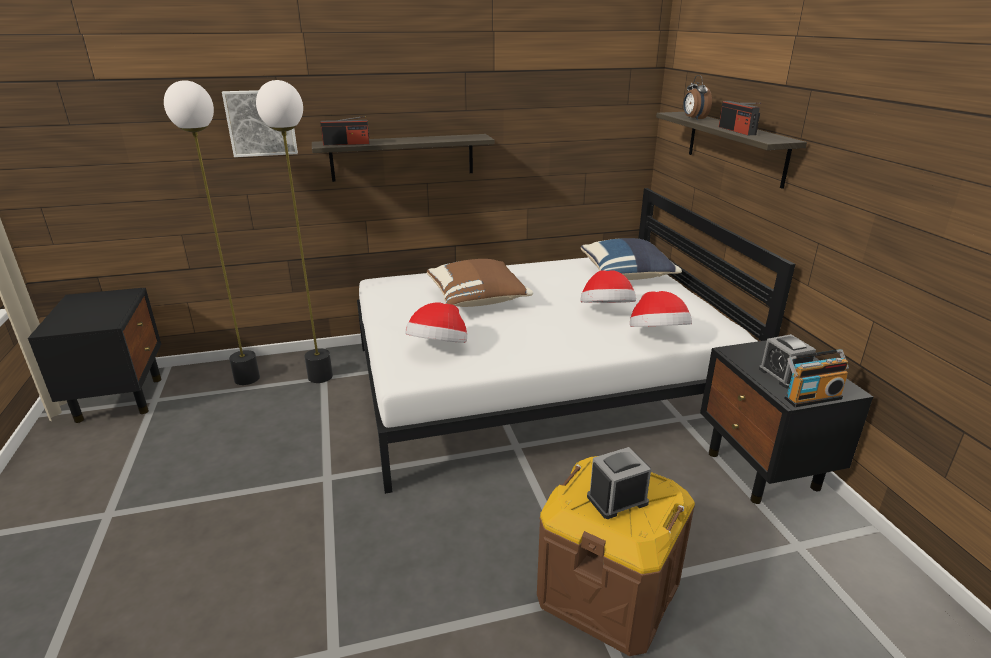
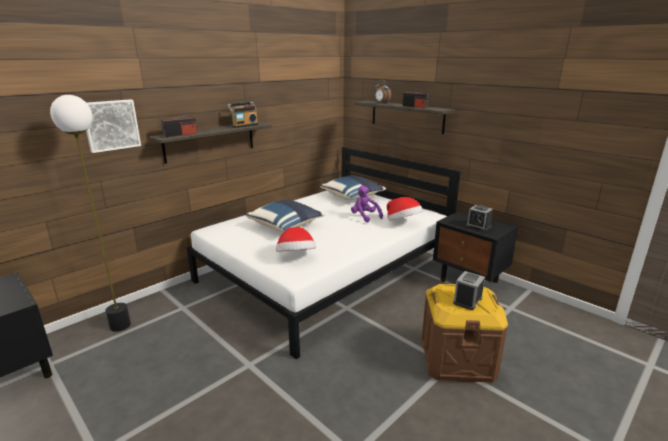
camera: 30 degrees left, 5 degrees down
(321, 376) = (180, 307): floor lamp -> none
(478, 300) = (286, 226): brown pillow -> blue pillow
(606, 311) = (364, 217): hat -> purple plush toy
(811, 397) = (498, 232): radio -> radio (244, 125)

